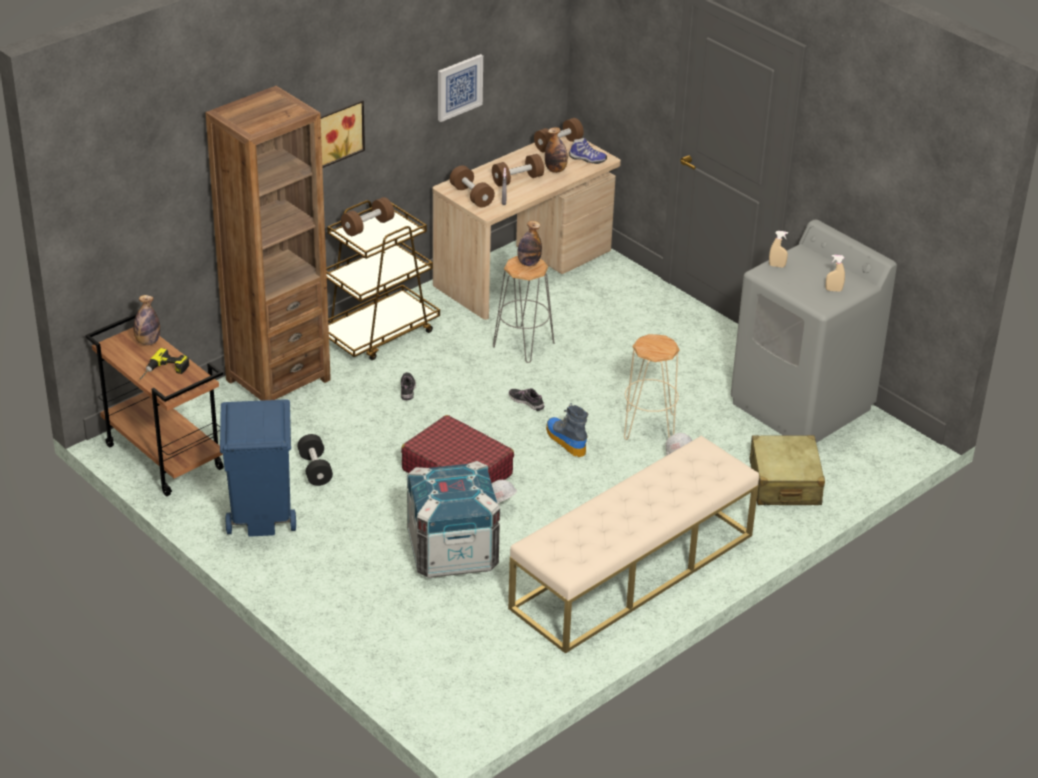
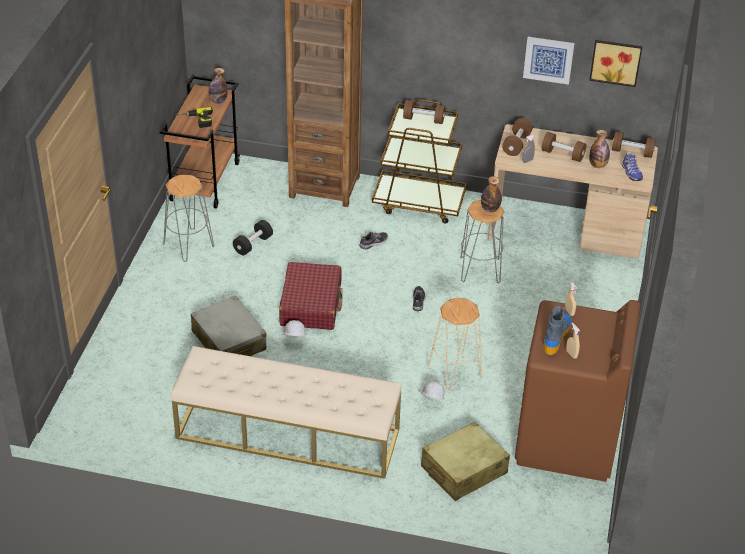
camera: 55 degrees right, 5 degrees up
(261, 515) = (188, 245): blue trash can -> grey stool
(338, 132) = (422, 39): picture -> picture (615, 61)
(452, 552) = (229, 341): crate -> grey suitcase
(565, 440) = (395, 338): boot -> boot (556, 336)
(802, 406) = (567, 441): grey washing machine -> brown washing machine

